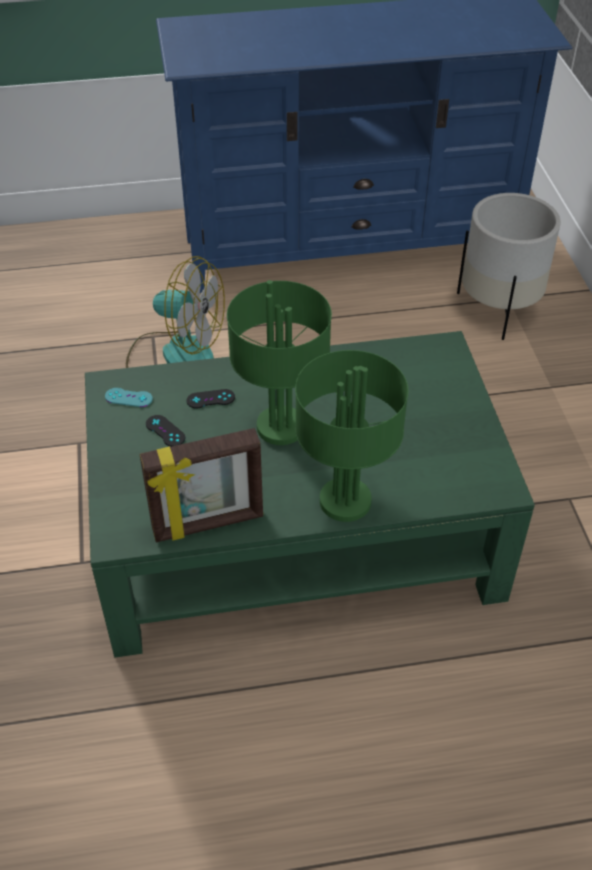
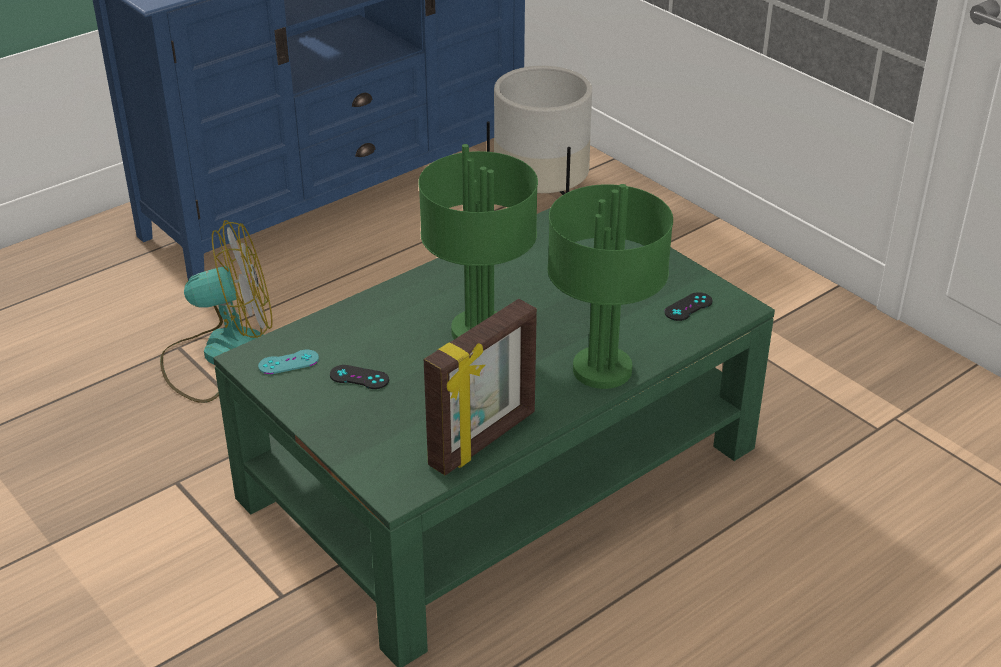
camera: 30 degrees left, 10 degrees down
(210, 399) = (382, 333): black game controller -> black game controller (688, 307)

